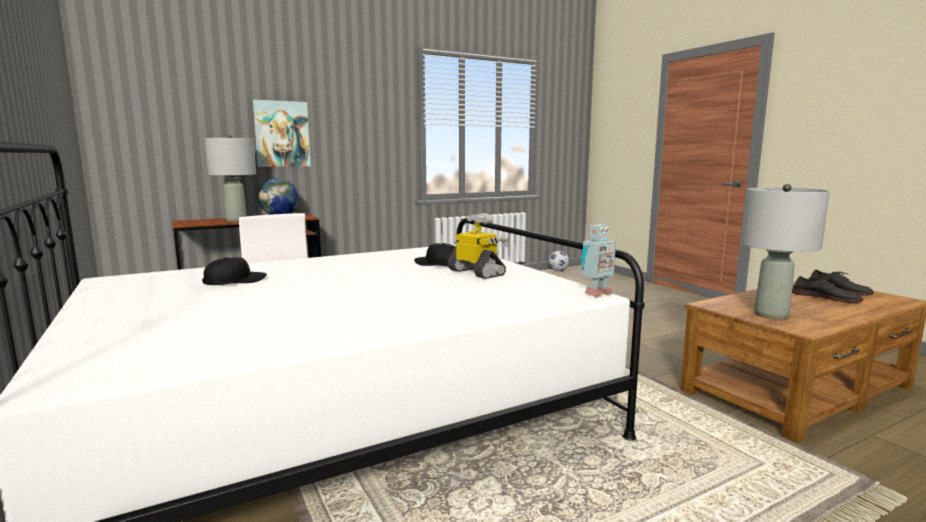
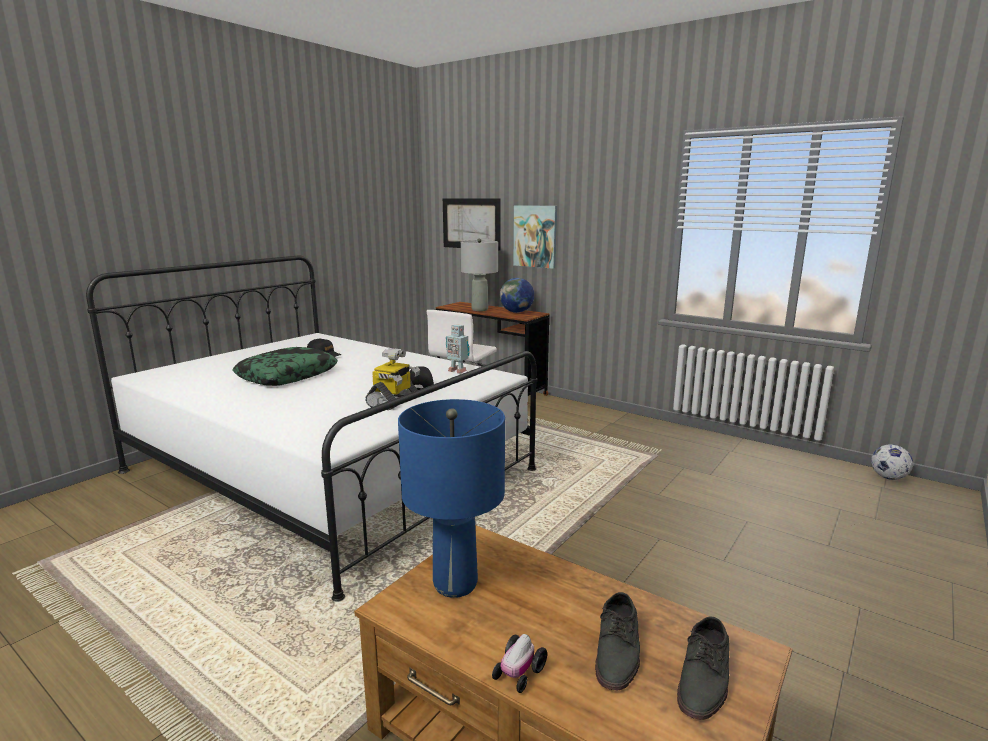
camera: 65 degrees right, 5 degrees up
(182, 120) = (471, 223): none -> picture
(302, 297) = (287, 375): none -> pillow
(596, 293) = (335, 449): toy robot -> toy robot (457, 371)
(770, 315) = (455, 583): grey table lamp -> blue table lamp
(857, 314) = (519, 672): none -> toy car

